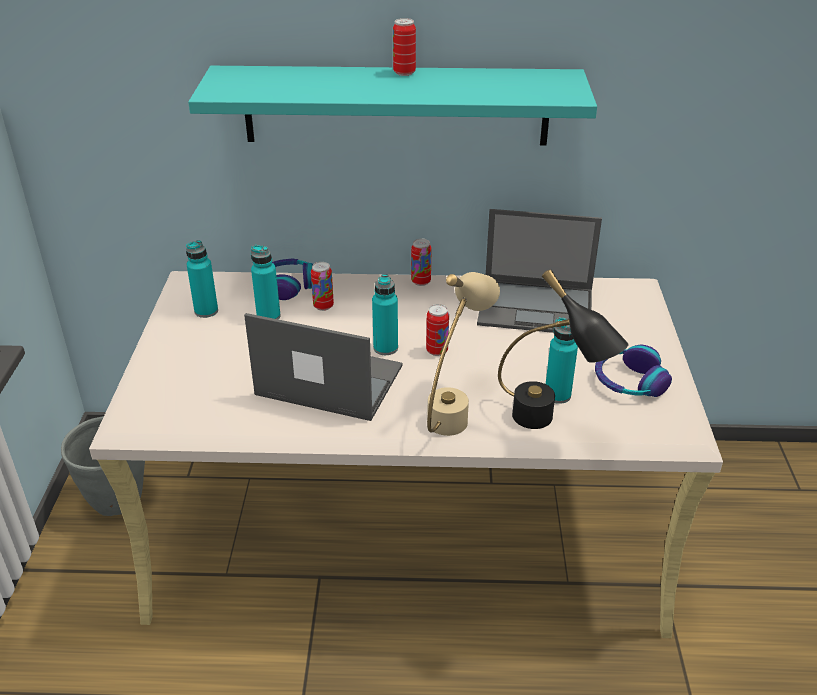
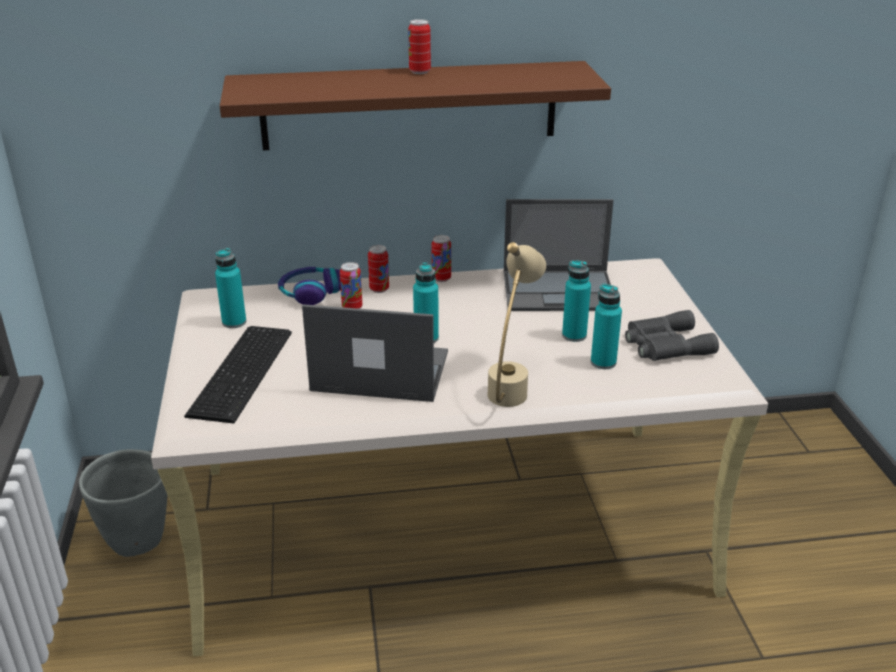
camera: 10 degrees left, 5 degrees down
(200, 366) = (245, 371): none -> keyboard
(268, 316) = (300, 321): turquoise bottle -> turquoise bottle (574, 335)
(396, 105) = (409, 105): turquoise shelf -> brown shelf
(437, 351) = (477, 336): can -> can (379, 289)
(549, 424) = (603, 387): black table lamp -> none
(629, 382) = (665, 345): headphones -> grey binoculars

